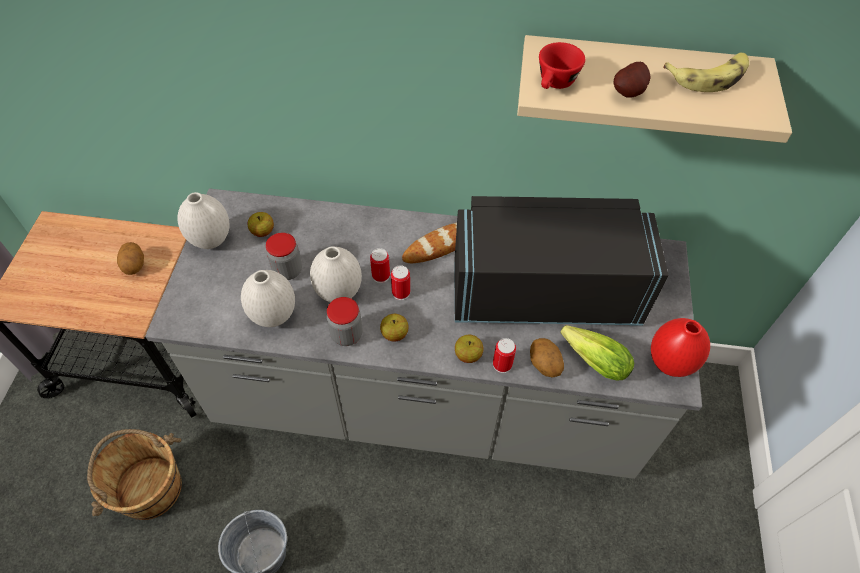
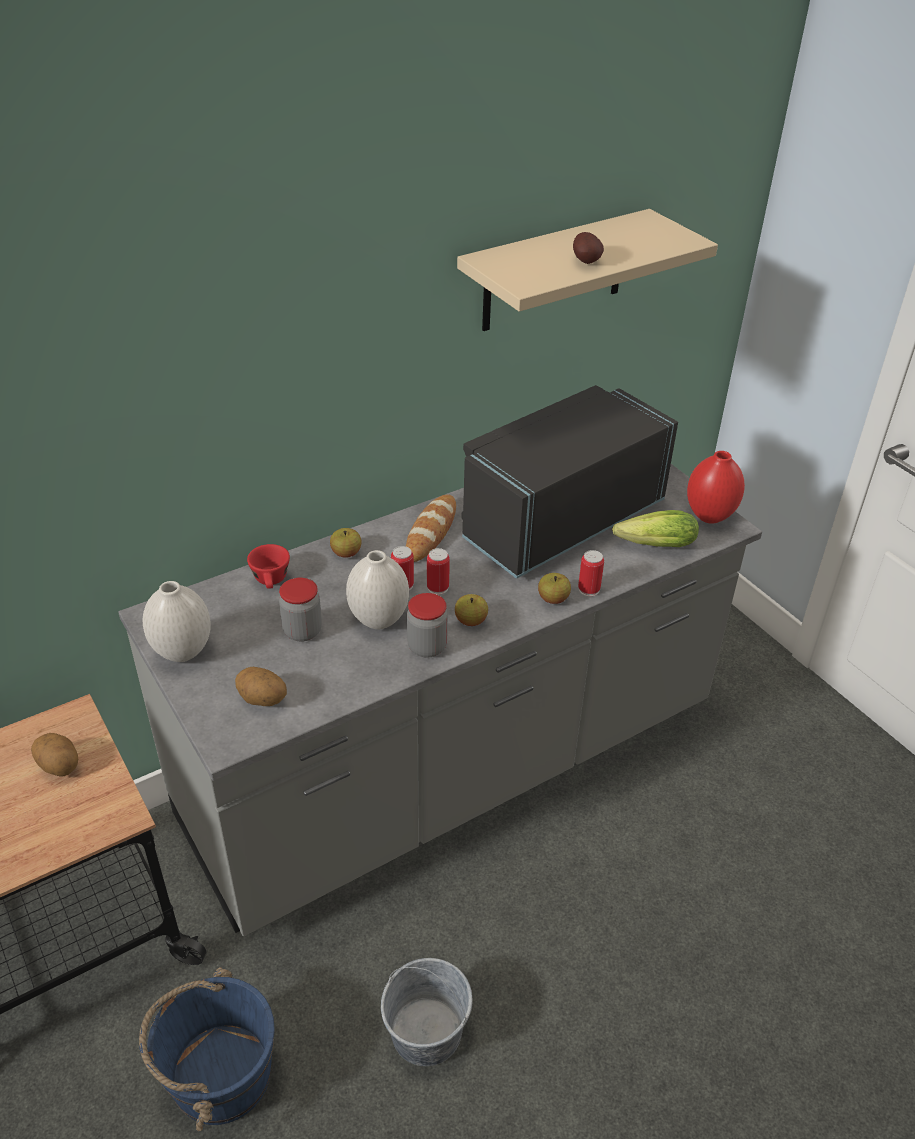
camera: 40 degrees left, 15 degrees down
(149, 487) = (219, 1075): brown bucket -> blue bucket
(263, 231) = (233, 615): apple -> apple (346, 553)
(274, 315) = (335, 674): white vase -> none
(543, 365) = (621, 570): potato -> potato (262, 700)
(555, 84) = (527, 276): red cup -> red cup (271, 581)
(708, 77) = (624, 233): banana -> none

